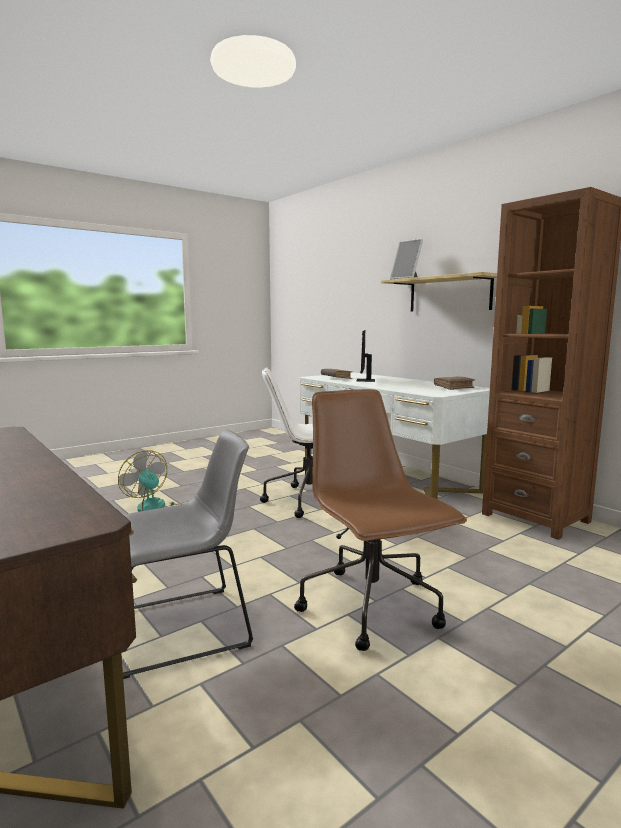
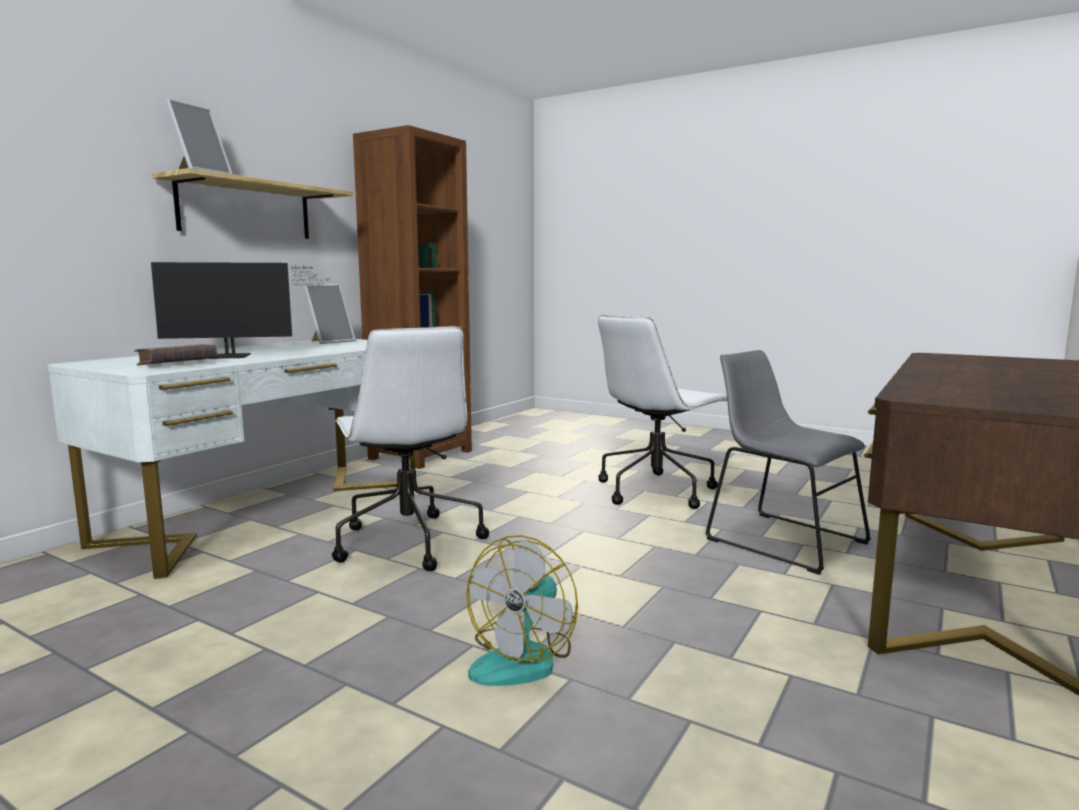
camera: 110 degrees left, 0 degrees up
(372, 607) = (656, 490): brown office chair -> white office chair
(454, 387) = (330, 342): brown book -> picture frame

